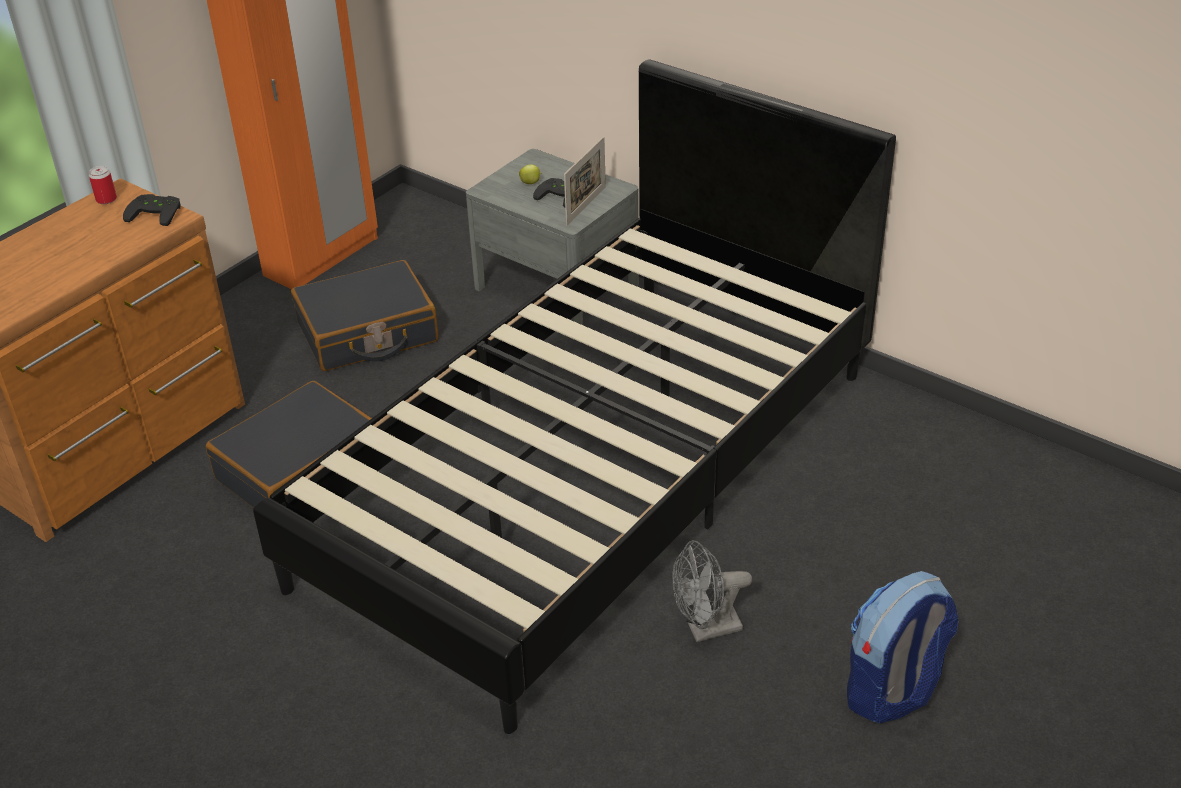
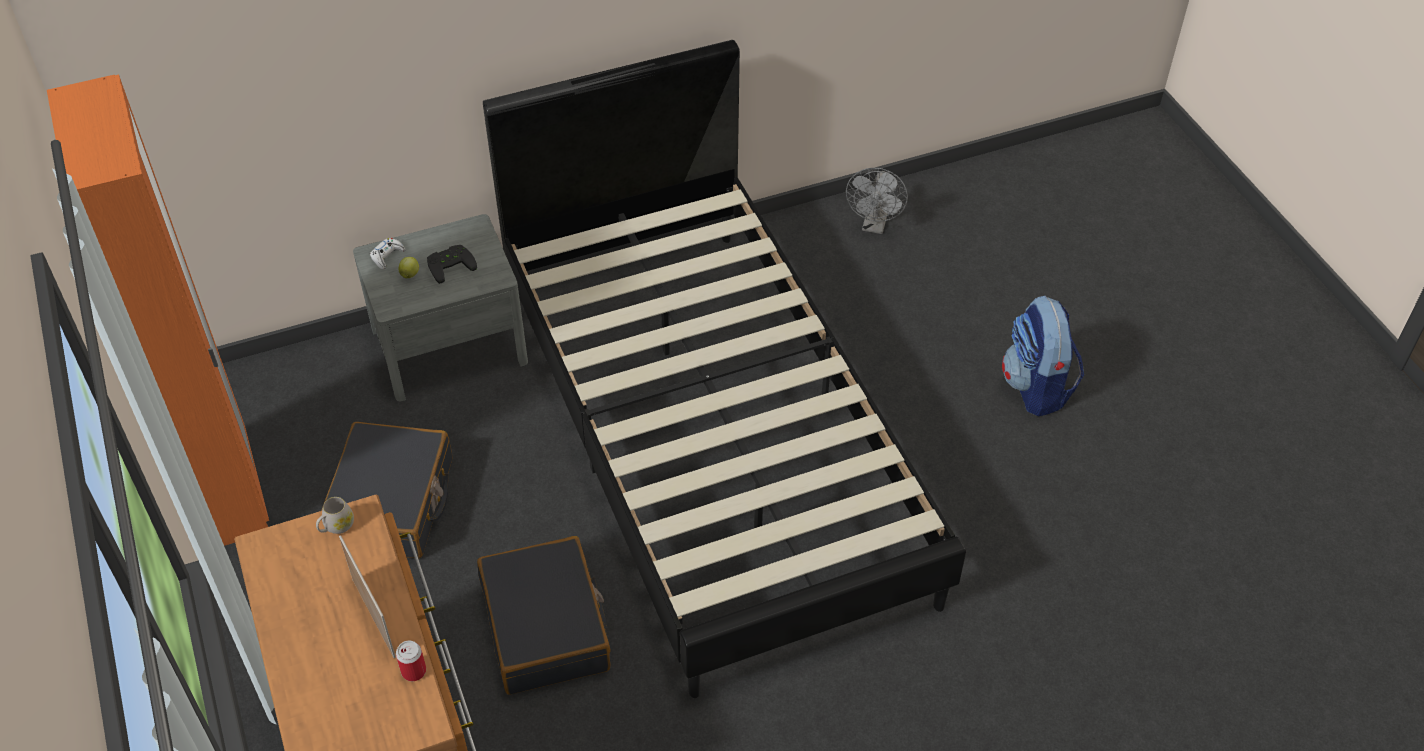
camera: 60 degrees left, 10 degrees up
(106, 199) = (270, 559): can -> can (414, 671)
(156, 212) = (336, 526): black game controller -> white mug
(539, 165) = (387, 256): none -> white game controller
(586, 206) = (483, 257): picture frame -> picture frame (373, 618)
(706, 629) = (920, 452): grey fan -> grey fan (874, 225)

